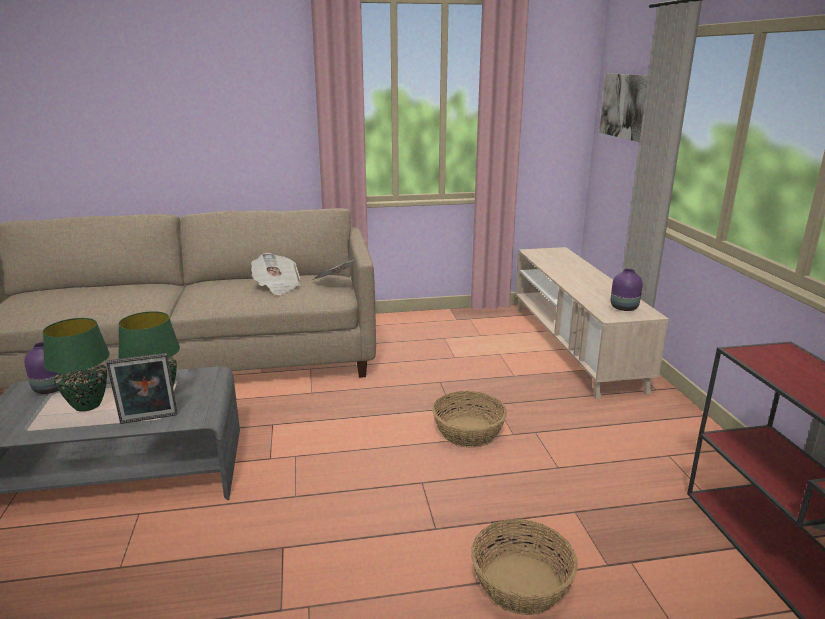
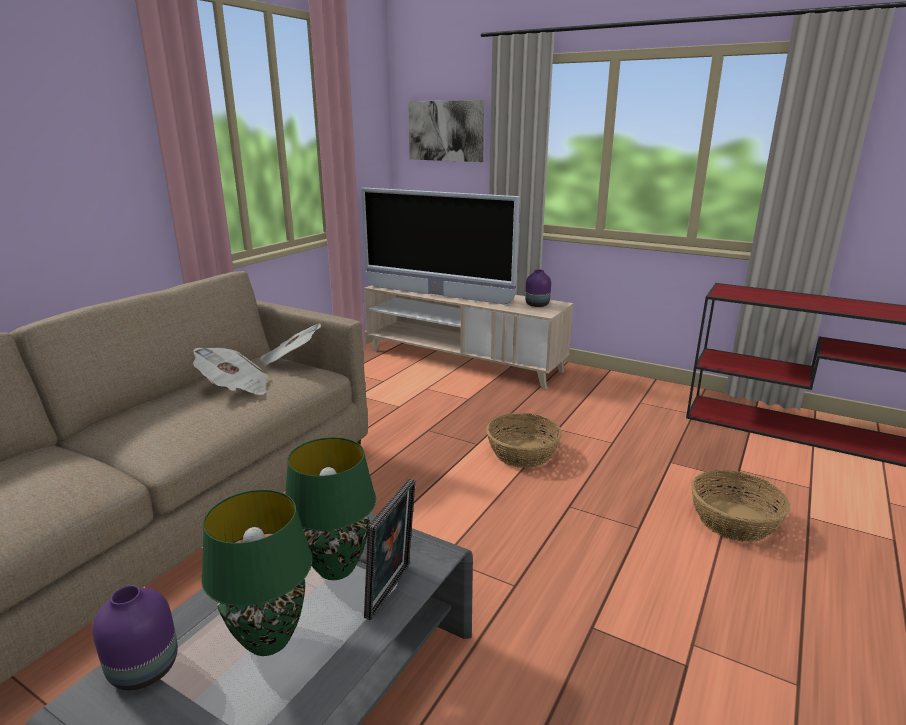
camera: 50 degrees left, 0 degrees up
(558, 271) = (437, 295): none -> television

